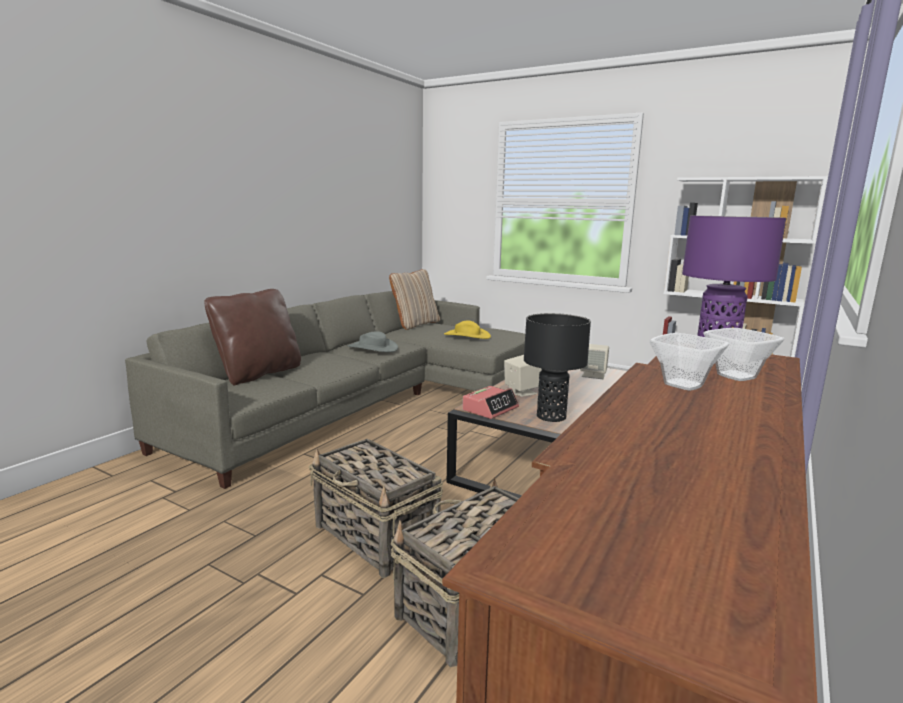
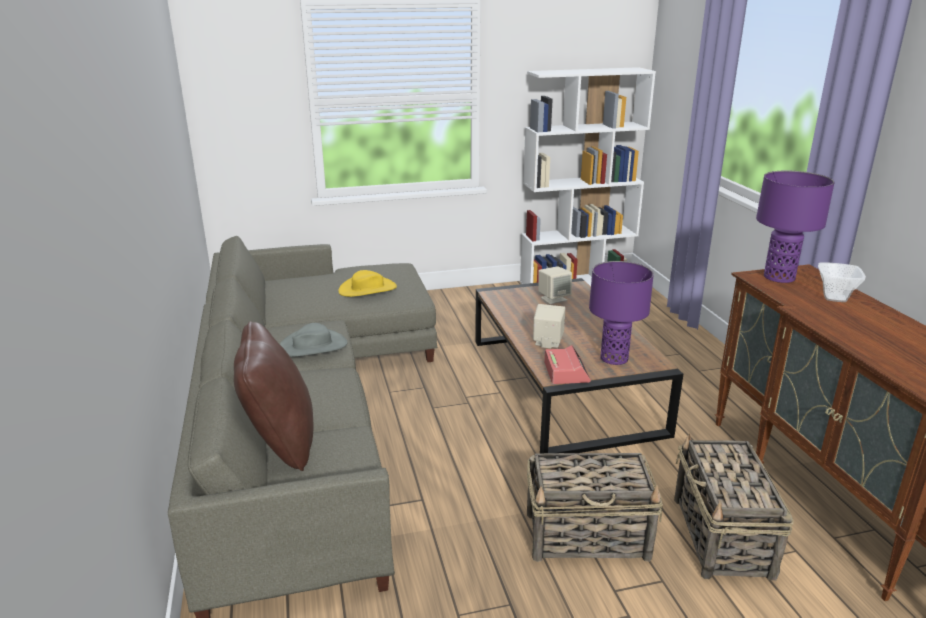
camera: 45 degrees left, 10 degrees up
(415, 324) = (270, 291): beige pillow -> none
(551, 416) = (614, 358): black table lamp -> purple table lamp
(683, 385) = (842, 319): bowl -> none

